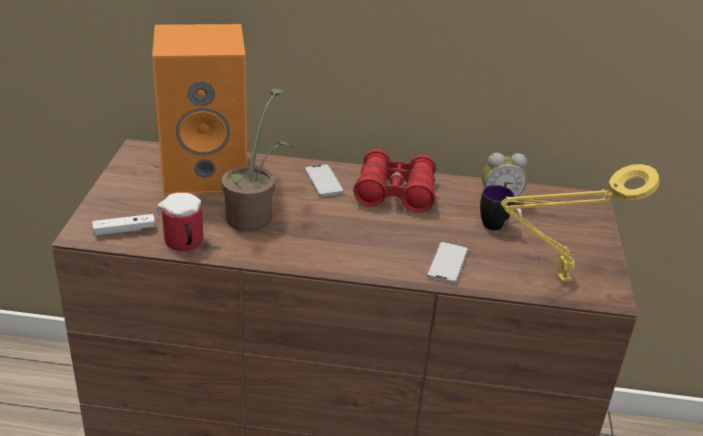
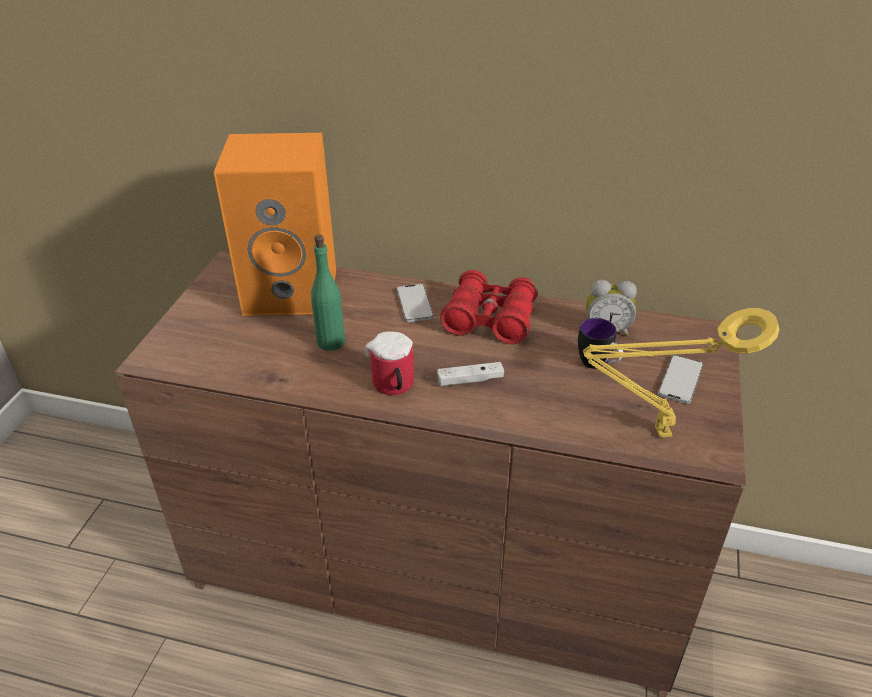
camera: 10 degrees right, 5 degrees up
(124, 231) = (192, 357): white game controller -> white game controller (470, 380)
(183, 244) = (249, 375): mug -> mug (392, 387)
(254, 214) = (331, 342): potted plant -> green bottle
(447, 263) = (531, 408): phone -> phone (680, 380)

